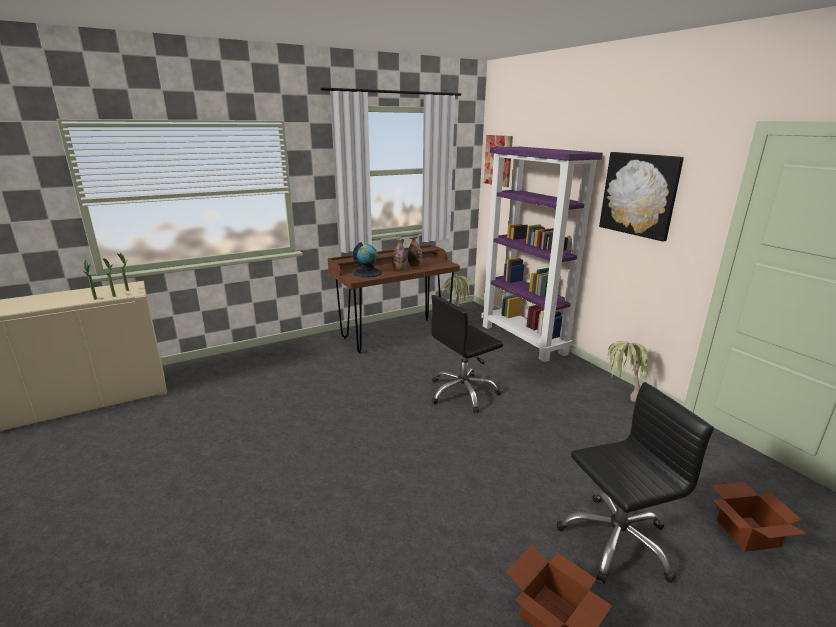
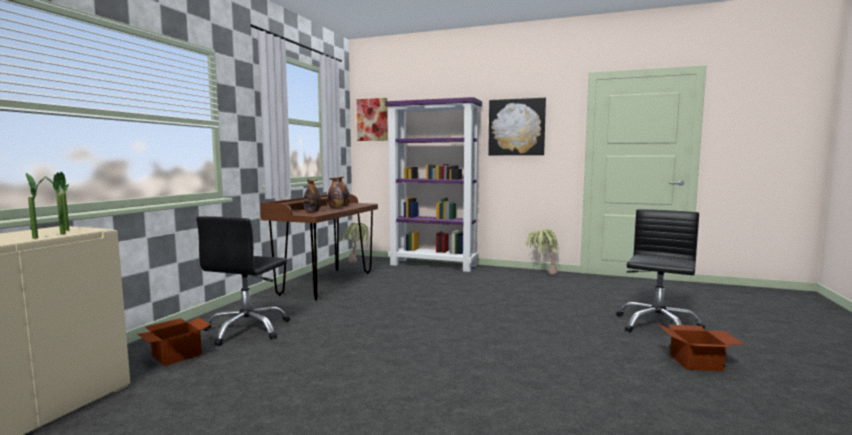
camera: 40 degrees left, 15 degrees down
(367, 272) = (312, 211): globe -> bottle
(462, 393) = (450, 298): black office chair -> black office chair (247, 330)
(747, 532) = (688, 303): cardboard box -> cardboard box (177, 354)

